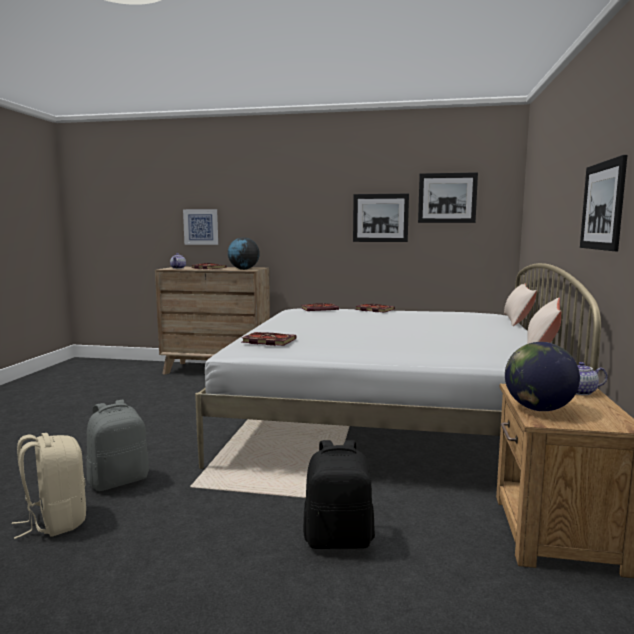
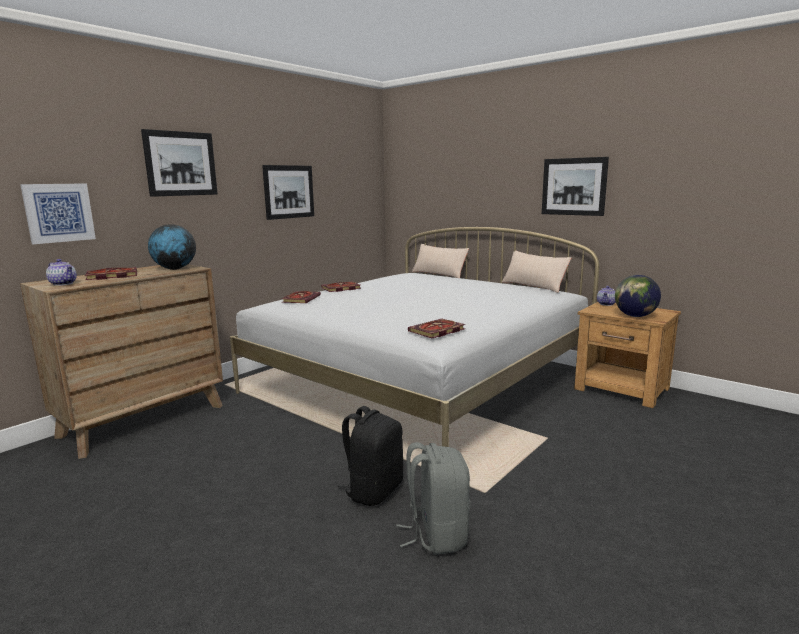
camera: 60 degrees left, 5 degrees up
(55, 521) = (513, 589): beige backpack -> none
(339, 539) = (607, 448): black backpack -> black backpack (373, 490)
(447, 198) = (338, 171): picture -> picture (181, 163)

